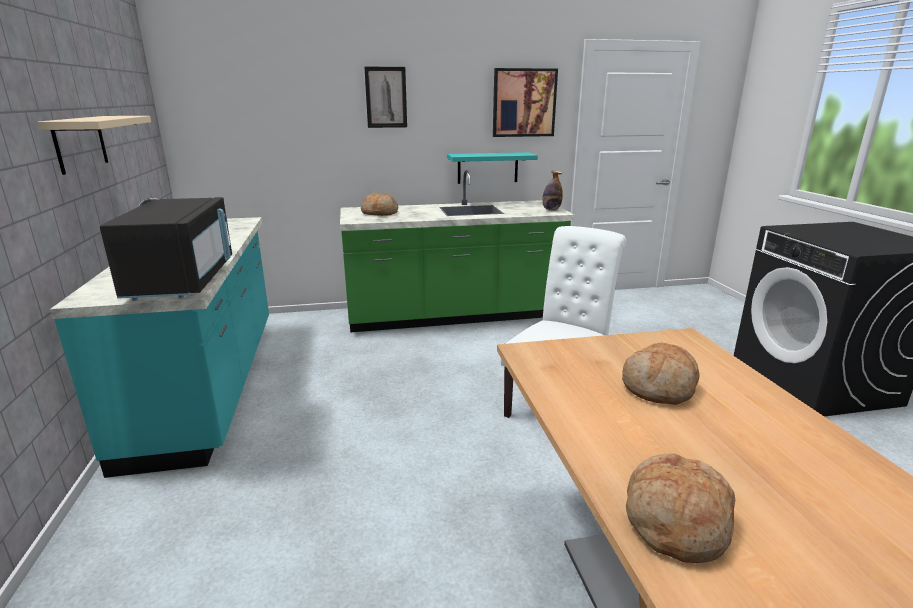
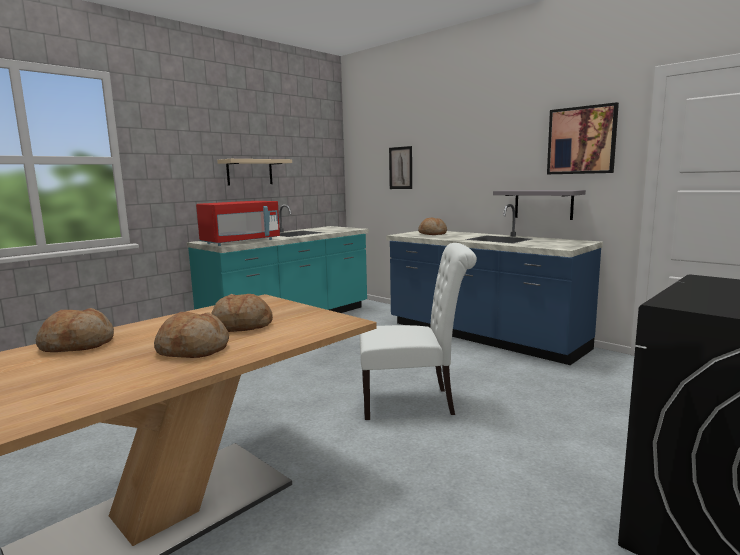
camera: 55 degrees right, 10 degrees down
(183, 280) = (241, 242): black microwave -> red microwave
(386, 97) = (463, 144): picture -> picture (400, 168)
(454, 315) = (482, 336): green counter -> blue counter
(487, 168) = (543, 204): turquoise shelf -> grey shelf
(551, 209) = (567, 246): bottle -> none
(752, 432) = (193, 350): none -> bread

